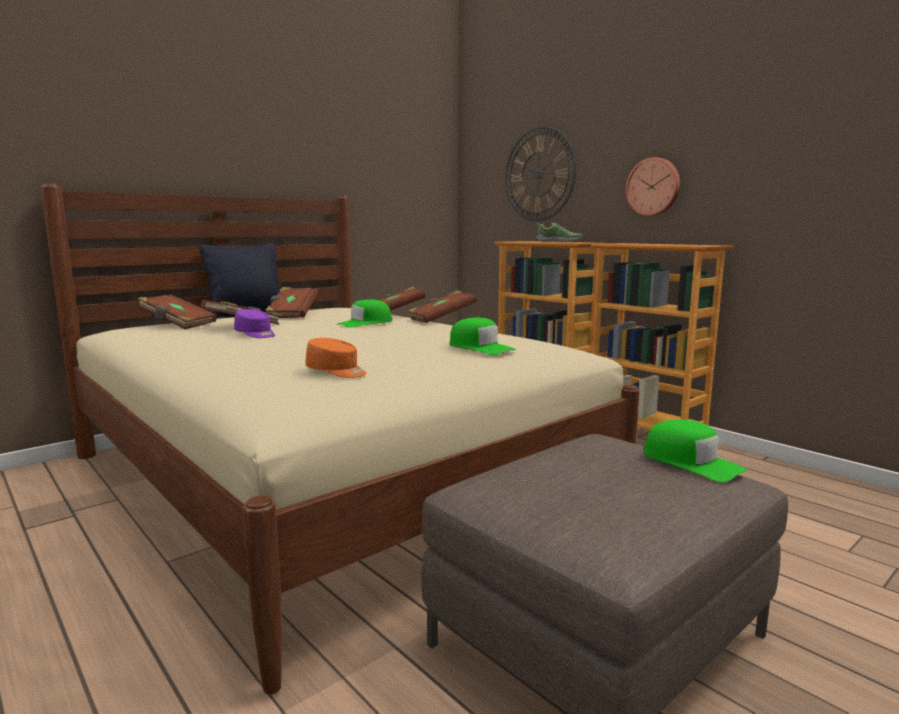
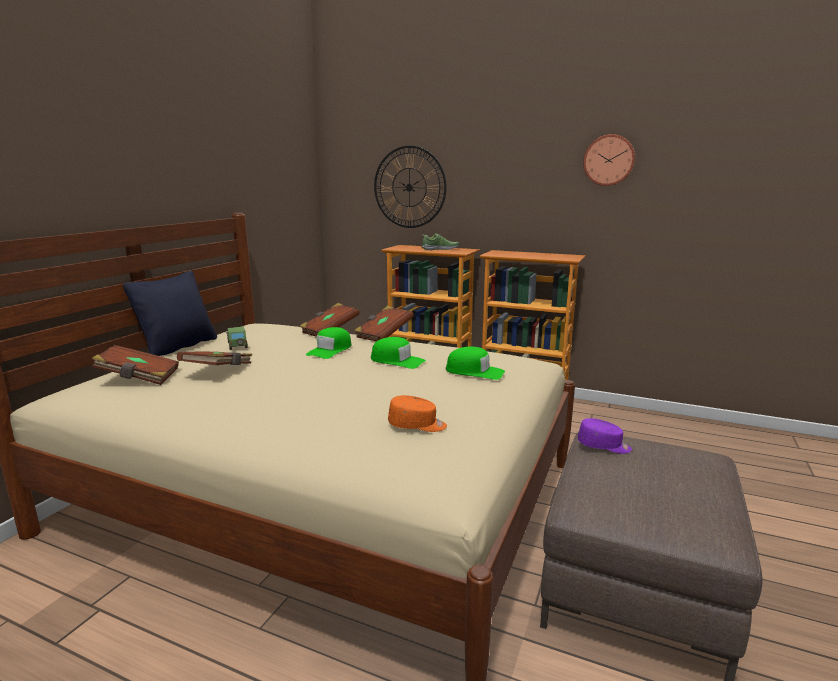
camera: 25 degrees left, 5 degrees up
(256, 334) = (255, 383): purple cap -> purple cap (604, 446)
(292, 315) = (237, 345): brown book -> toy car
(653, 187) = (518, 206): wall clock -> wall clock (609, 160)
(691, 462) = (675, 448): green cap -> green cap (397, 361)

